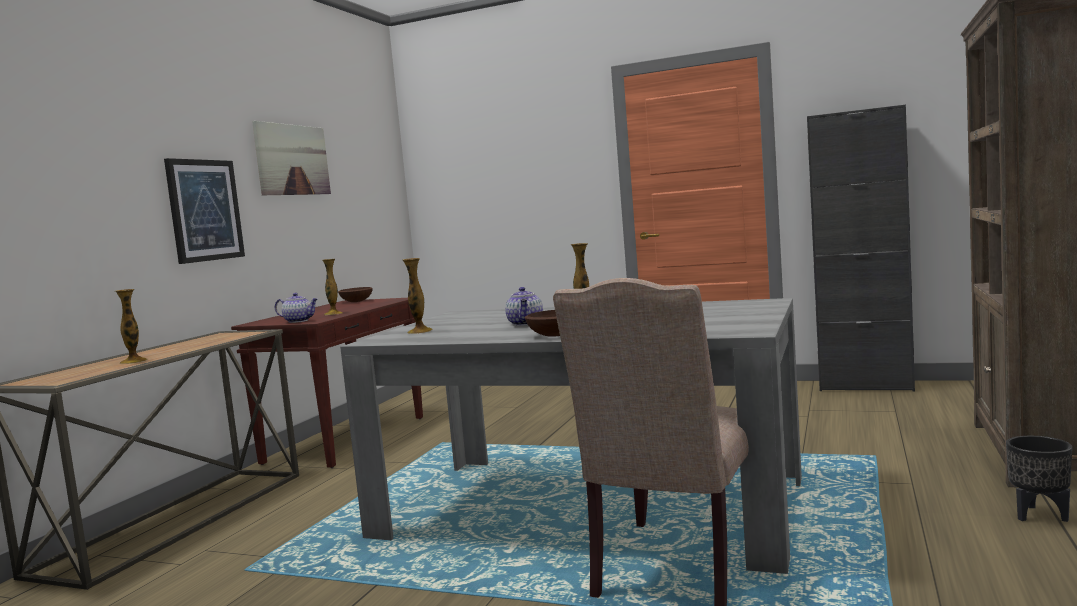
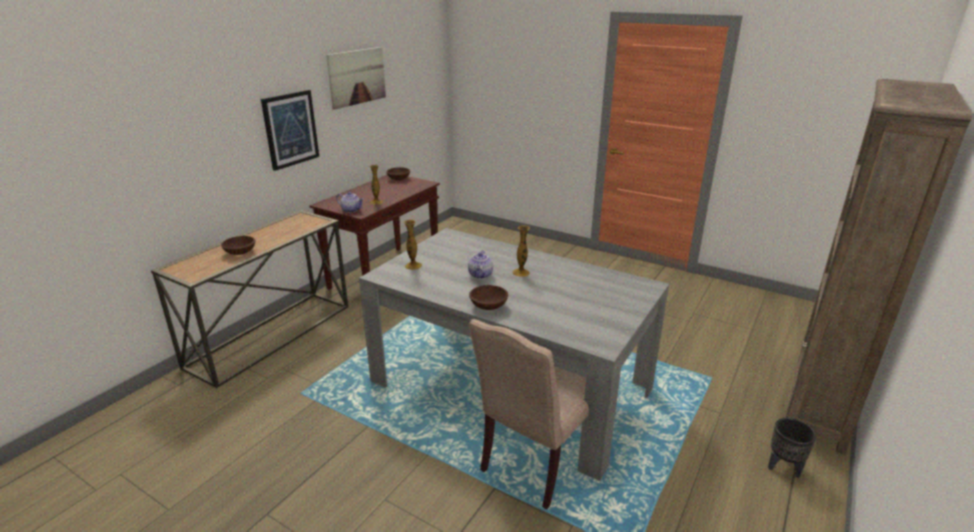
camera: 10 degrees right, 20 degrees up
(133, 361) = (240, 252): vase -> brown bowl
(865, 386) = (747, 294): black cabinet -> none

